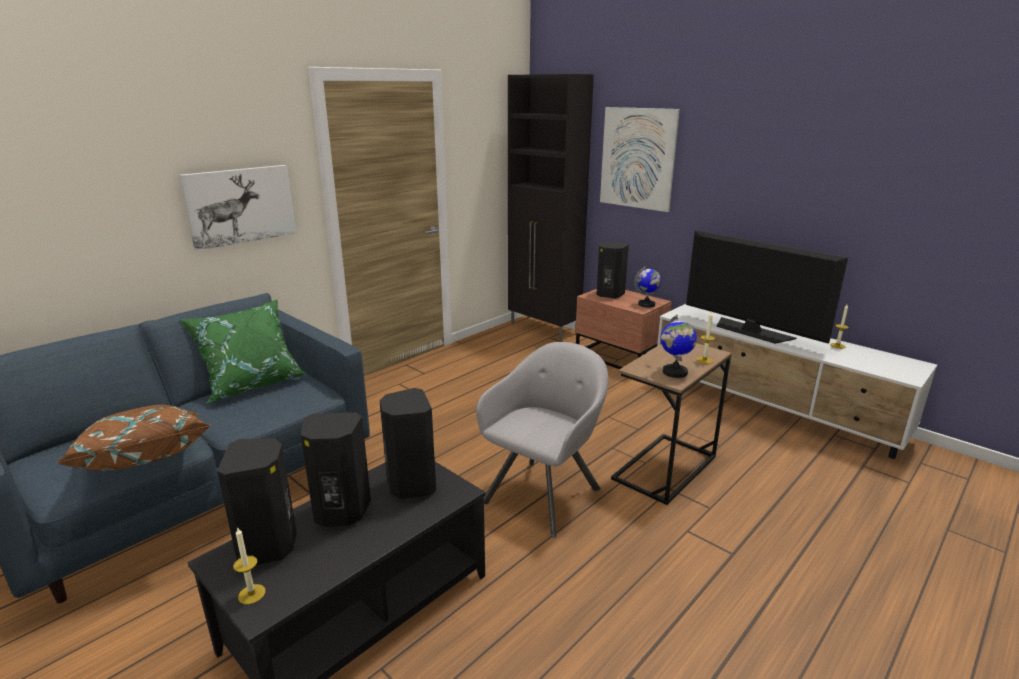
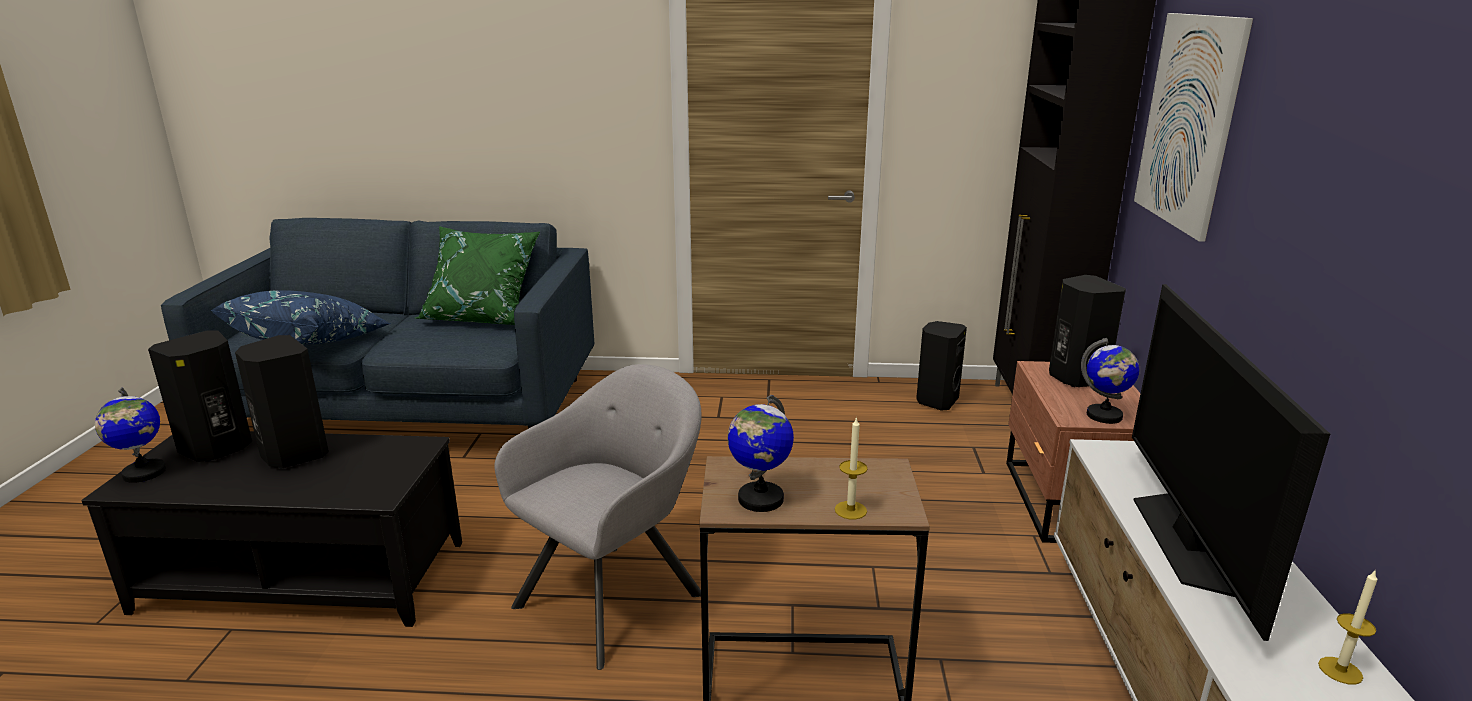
camera: 50 degrees right, 0 degrees up
(144, 458) = (311, 343): brown pillow -> blue pillow
(240, 205) = (560, 116): picture -> none
(251, 594) = (144, 473): candle -> globe
(410, 485) = (371, 465): black speaker -> black speaker (936, 401)
(544, 492) = (615, 596): grey armchair -> grey armchair turned 45 degrees counterclockwise

